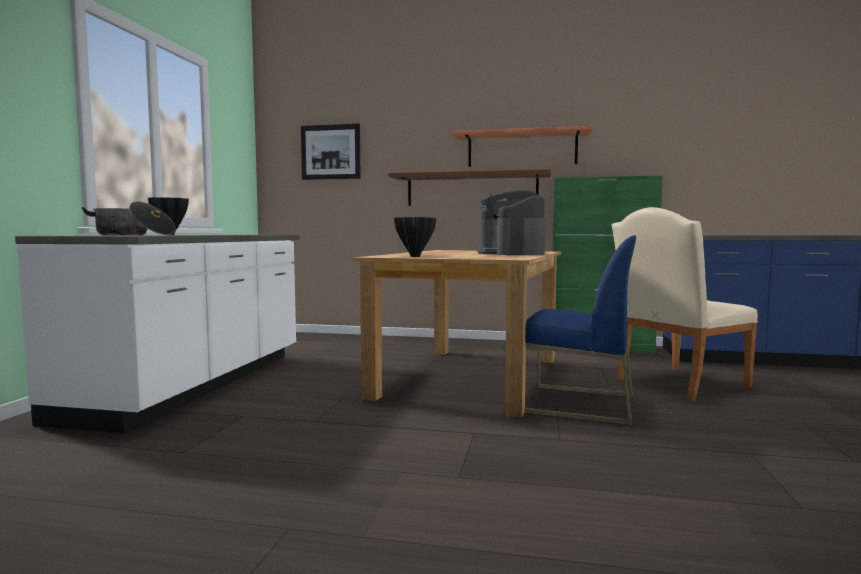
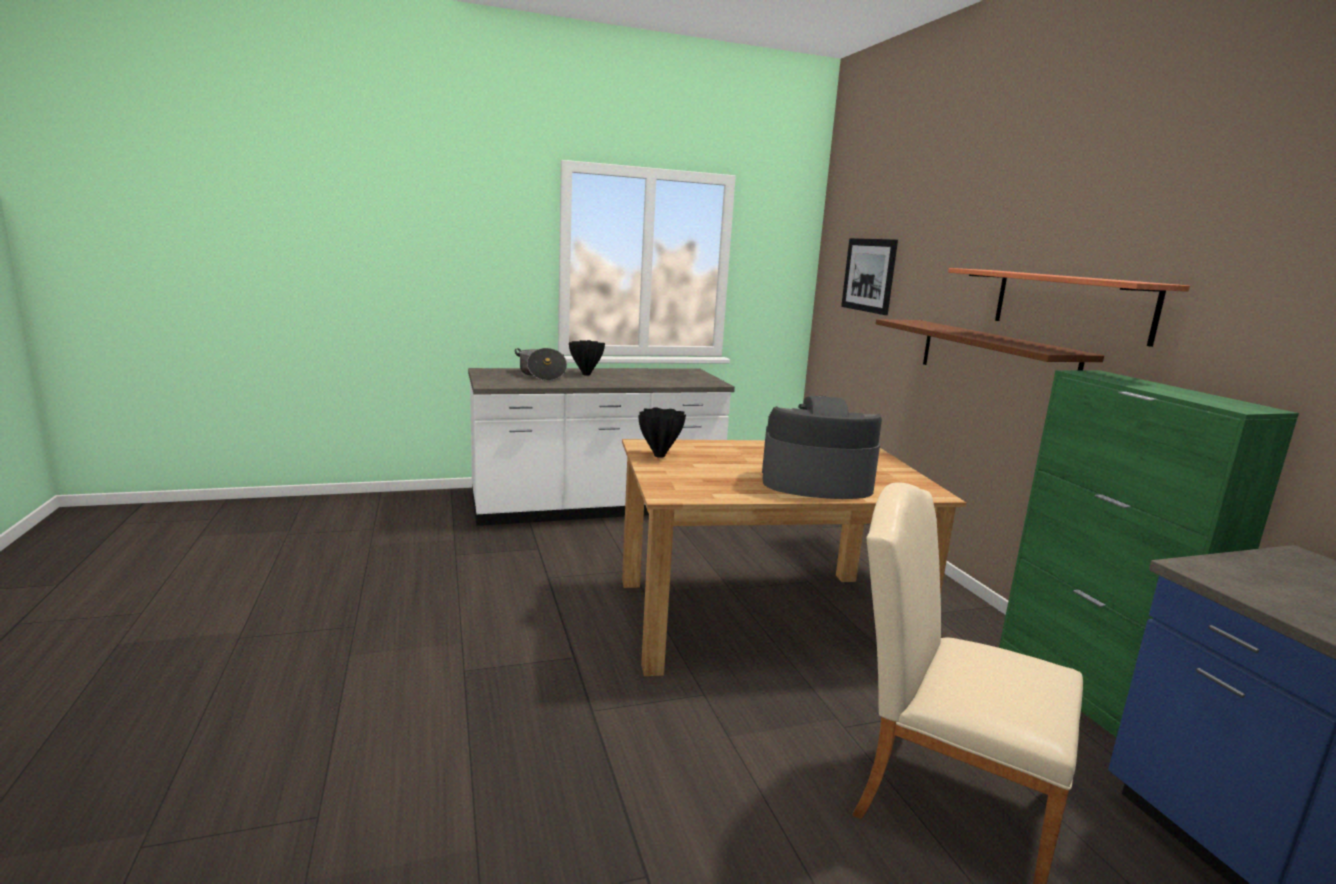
camera: 60 degrees right, 10 degrees up
(510, 253) = (815, 483): coffee machine -> coffee machine turned 45 degrees clockwise
(578, 404) = (730, 709): blue chair -> none

